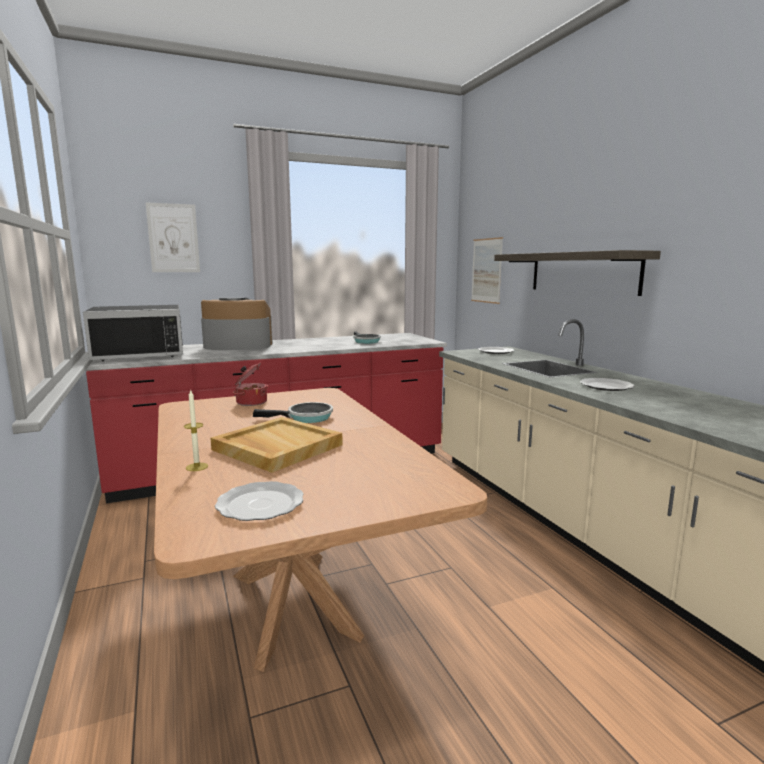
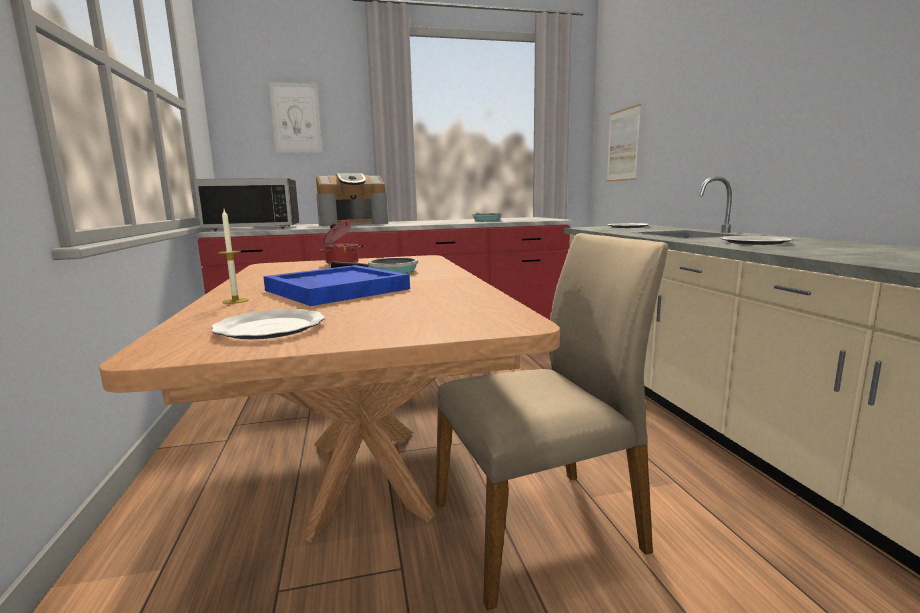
camera: 10 degrees right, 0 degrees up
(237, 346) = (353, 224): coffee machine -> coffee machine turned 150 degrees clockwise
(276, 447) = (335, 289): beige tray -> blue tray
(453, 637) = (539, 526): none -> beige chair
(582, 272) = (731, 124): shelf -> none

